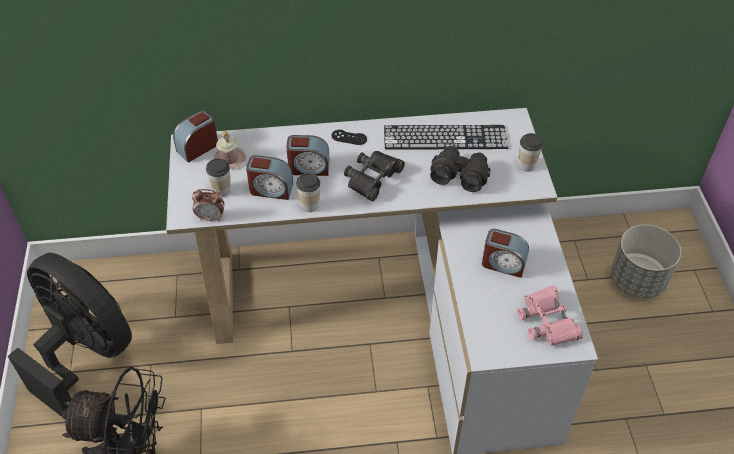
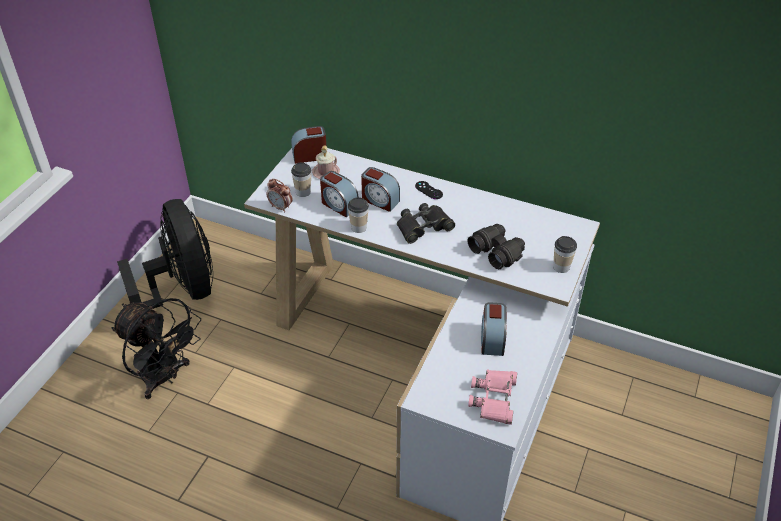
camera: 30 degrees right, 5 degrees down
(445, 137) = (508, 219): keyboard -> none
(503, 264) = (492, 339): alarm clock -> alarm clock turned 45 degrees clockwise
(637, 280) = (671, 437): grey planter -> none

